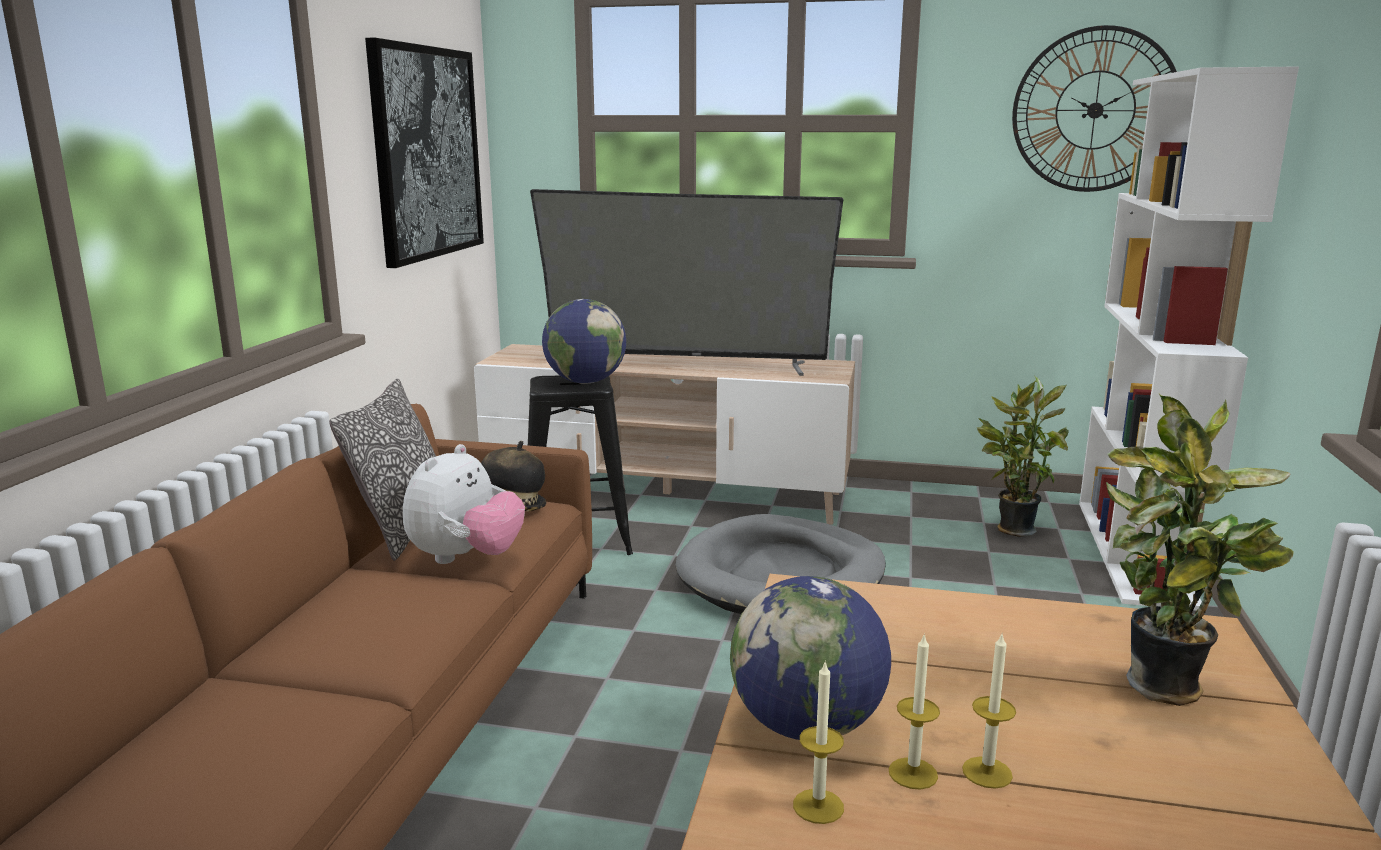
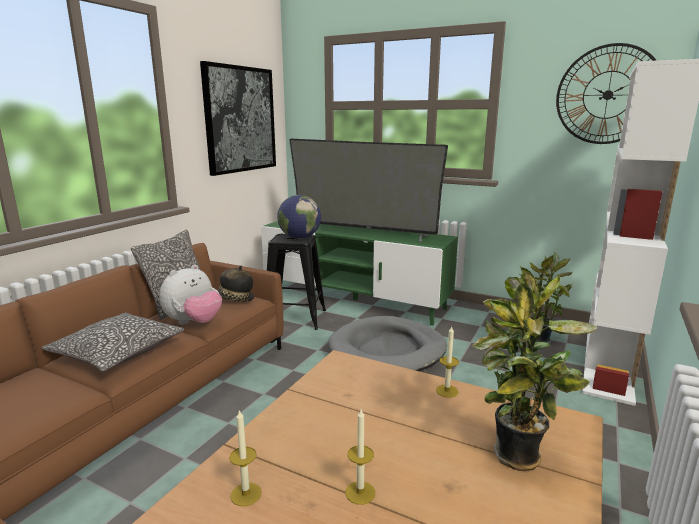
camera: 15 degrees right, 0 degrees up
(366, 628) = (118, 352): none -> pillow
(666, 494) = (354, 300): beige tv stand -> green tv stand
(807, 726) = (280, 443): globe -> none
(913, 773) = (315, 484): candle -> candle (447, 391)

